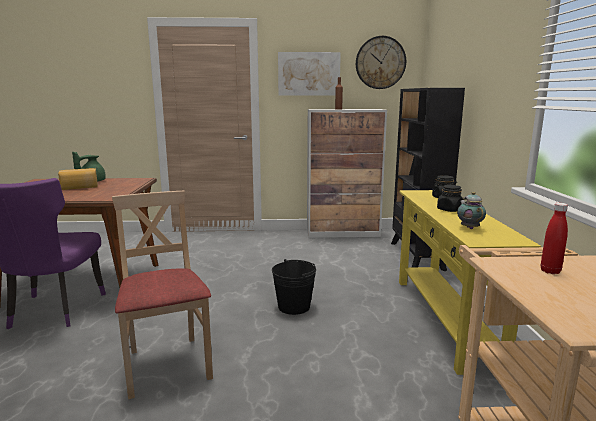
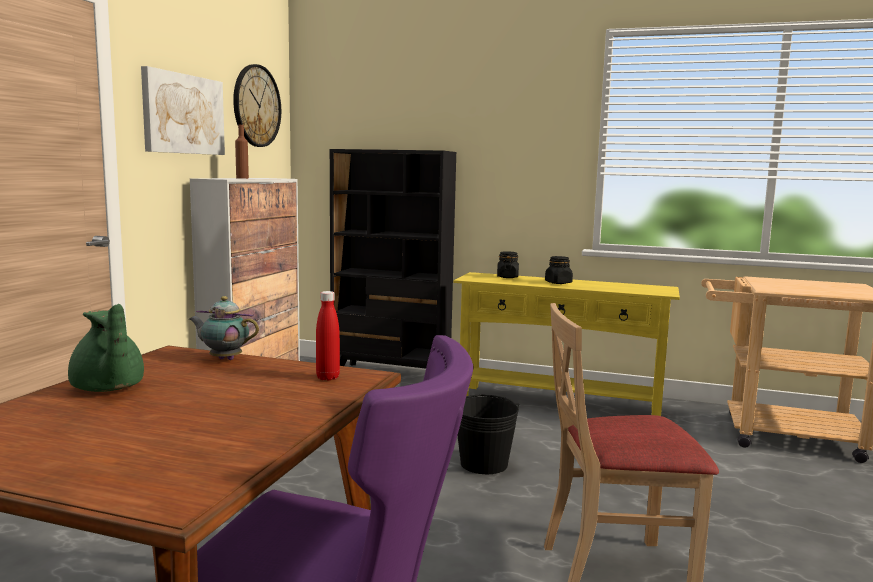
camera: 70 degrees left, 5 degrees down
(79, 187) = (178, 398): bread -> none
(469, 227) = (624, 288): teapot -> teapot (224, 359)
(550, 271) = (783, 285): red bottle -> red bottle (328, 377)

